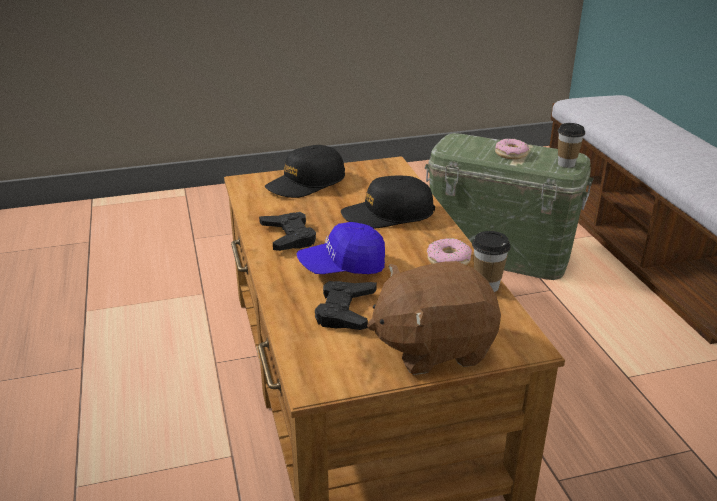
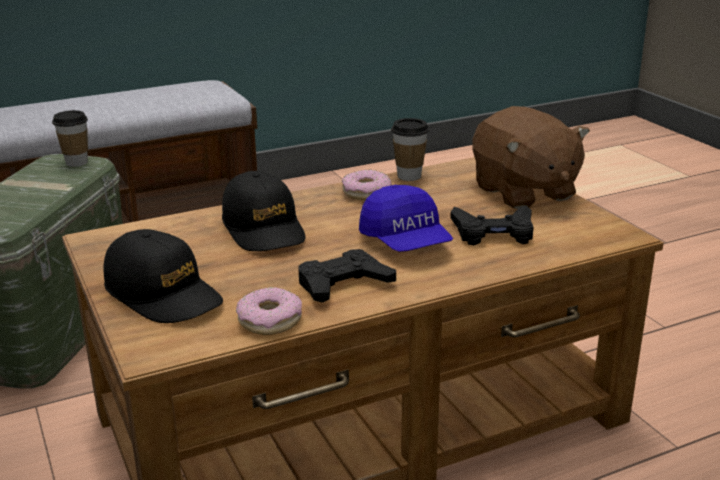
camera: 100 degrees left, 5 degrees down
(511, 154) = (34, 189): donut -> donut (270, 320)

